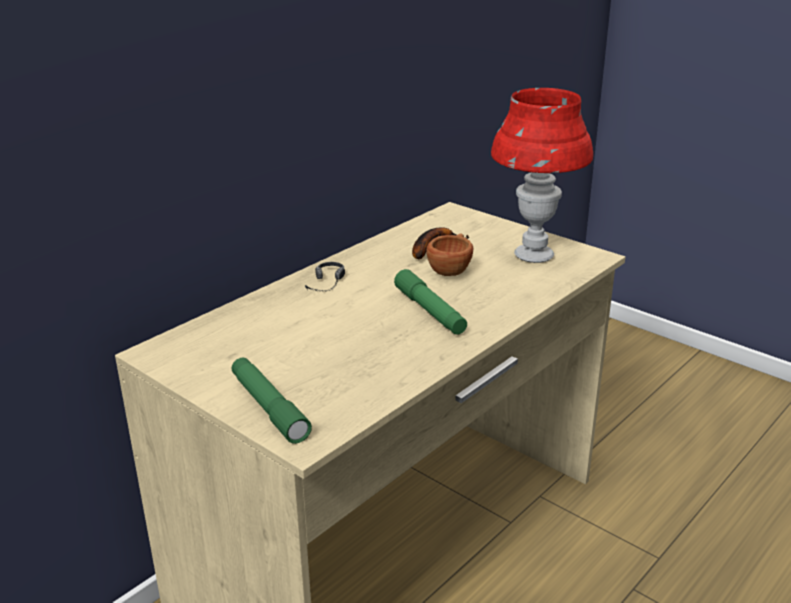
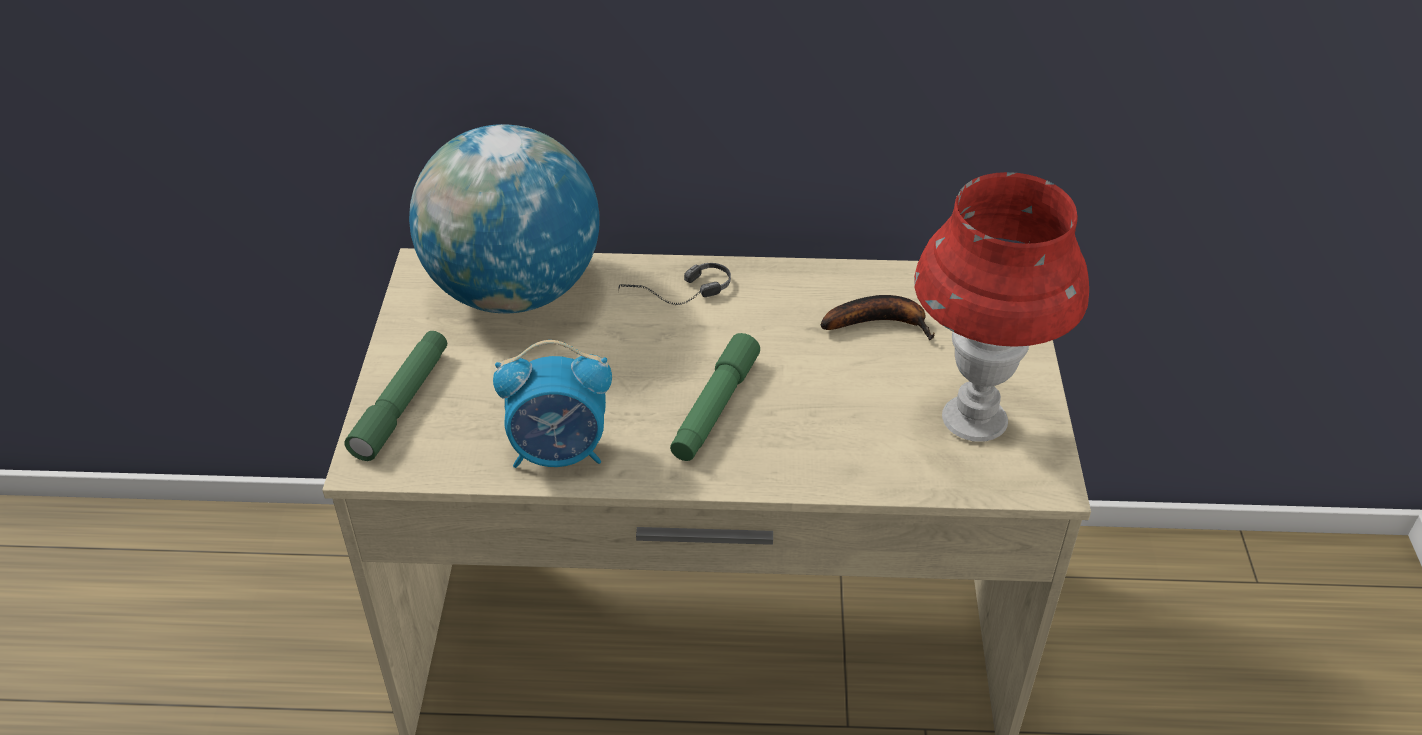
camera: 50 degrees right, 15 degrees up
(231, 332) = (513, 291): none -> globe
(397, 369) = (559, 452): none -> alarm clock
(451, 270) = (840, 369): brown cup -> none

